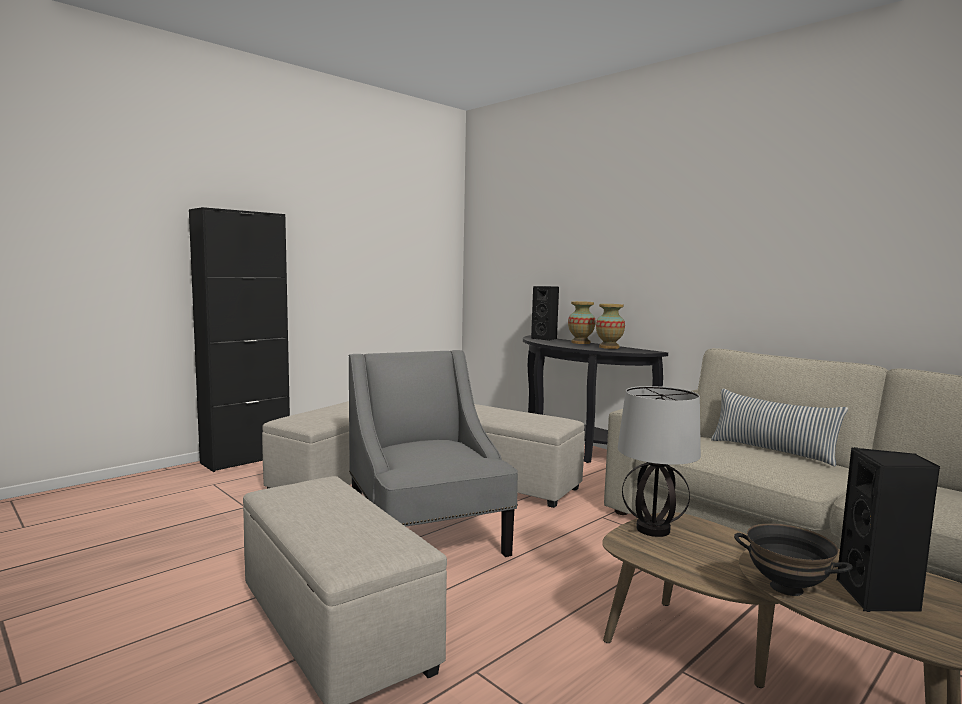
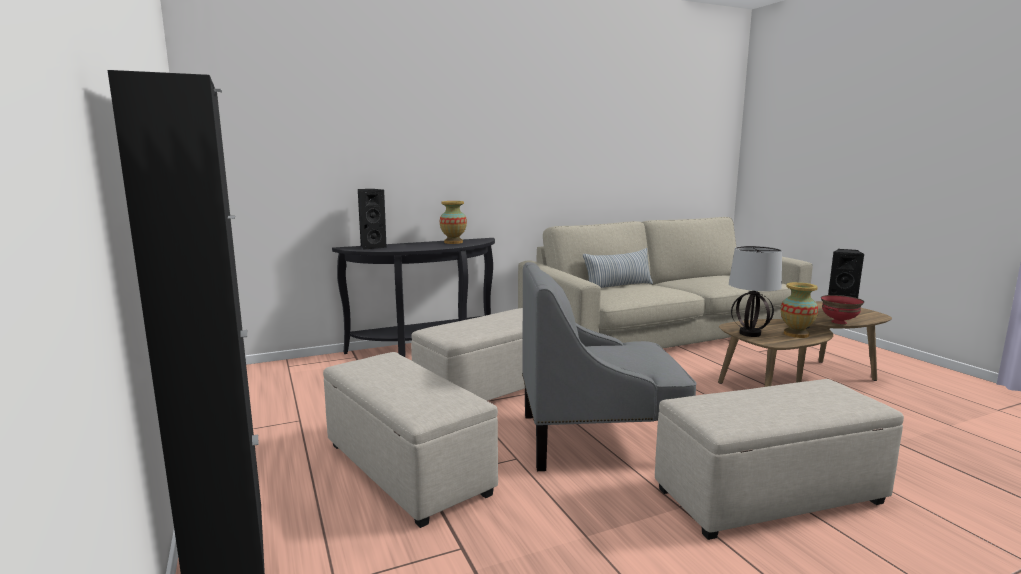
camera: 70 degrees left, 5 degrees up
(580, 343) = (415, 244): vase -> vase (796, 334)
(787, 587) = (838, 322): black bowl -> red bowl

